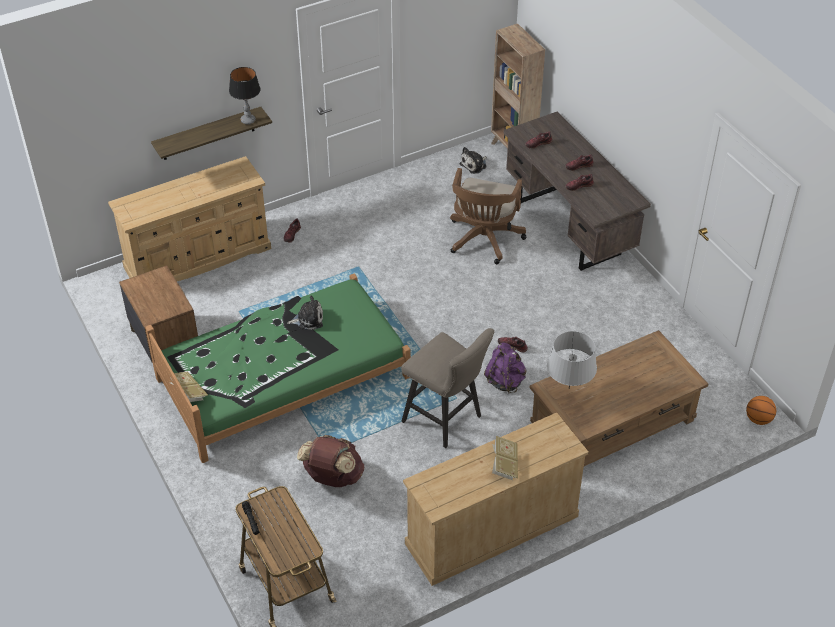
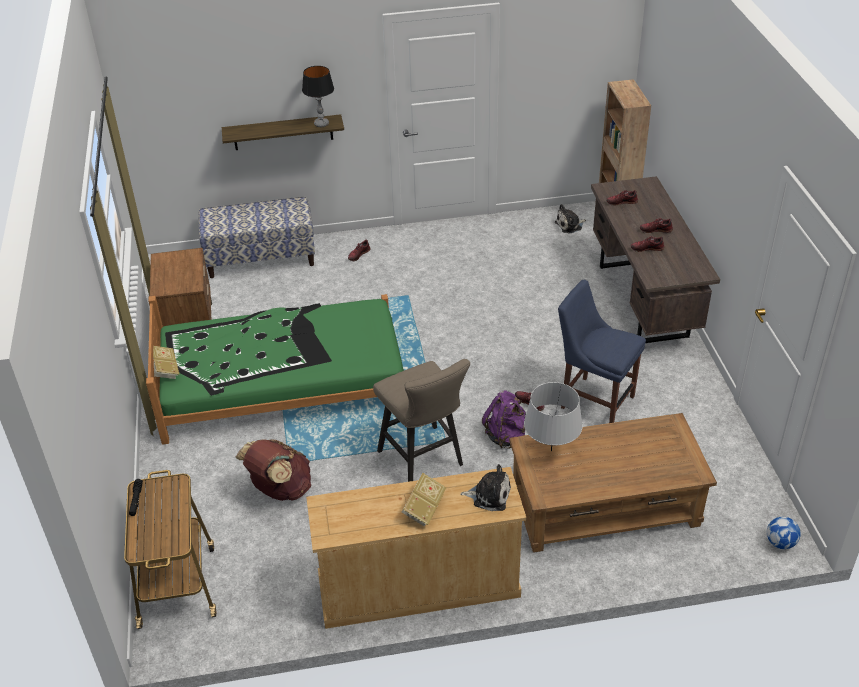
camera: 20 degrees right, 5 degrees down
(198, 257) = (261, 258): beige dresser -> bench
(308, 319) = (317, 326): plush toy -> plush toy (489, 495)
(483, 241) = (546, 296): brown office chair -> none
(565, 331) = (594, 400): none -> blue chair
(758, 419) = (780, 543): basketball -> football

